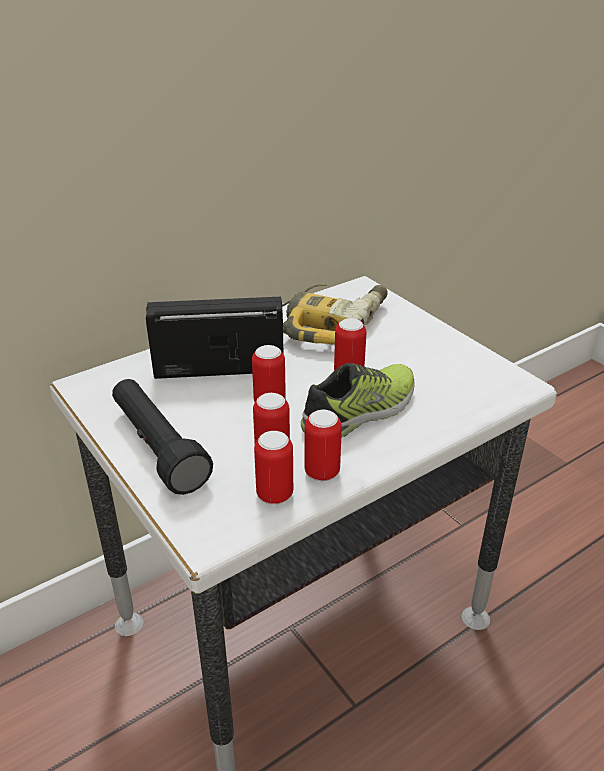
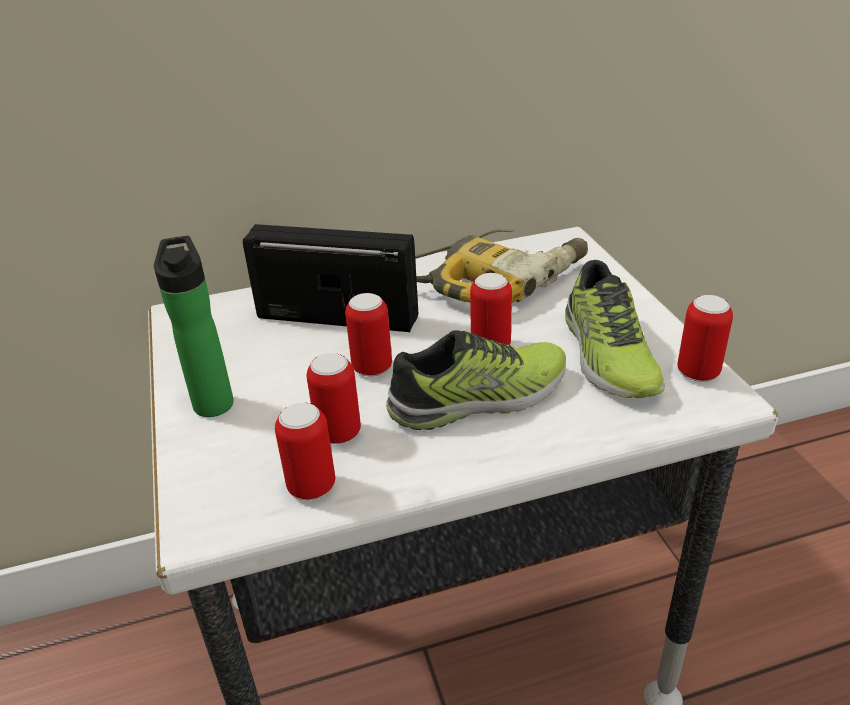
camera: 20 degrees right, 0 degrees up
(158, 447) = (213, 401): black flashlight -> bottle
(322, 472) = (386, 469): can -> can (698, 372)
(432, 367) = (606, 354): none -> shoe

